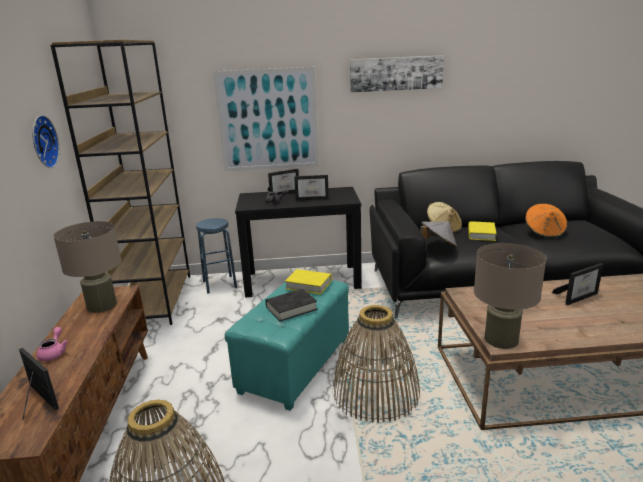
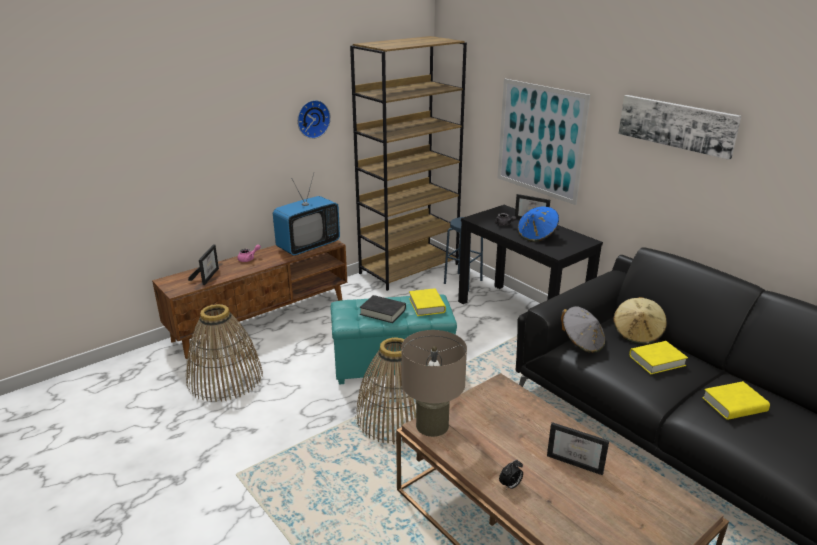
camera: 55 degrees right, 5 degrees up
(101, 305) = (308, 246): beige table lamp -> television
(312, 198) = (537, 236): picture frame -> blue hat
(544, 232) = (734, 405): orange hat -> yellow book
(600, 330) = (510, 486): none -> alarm clock

